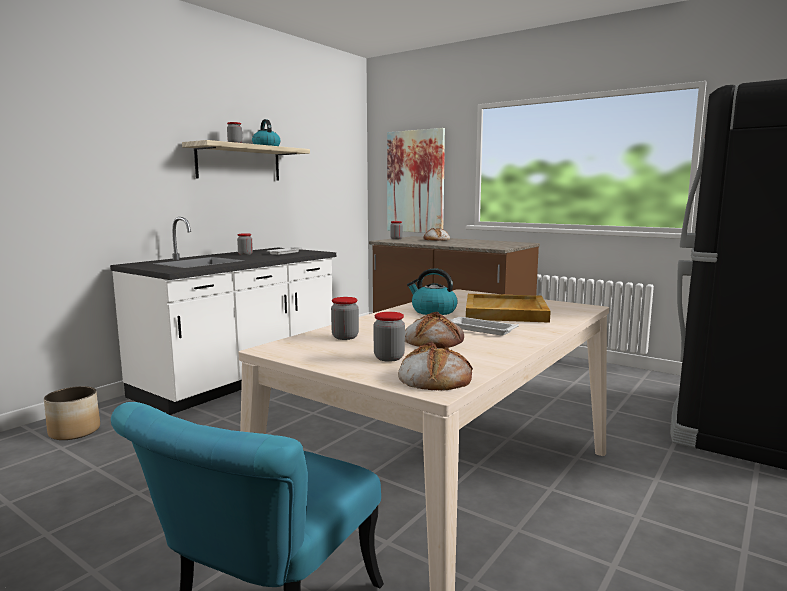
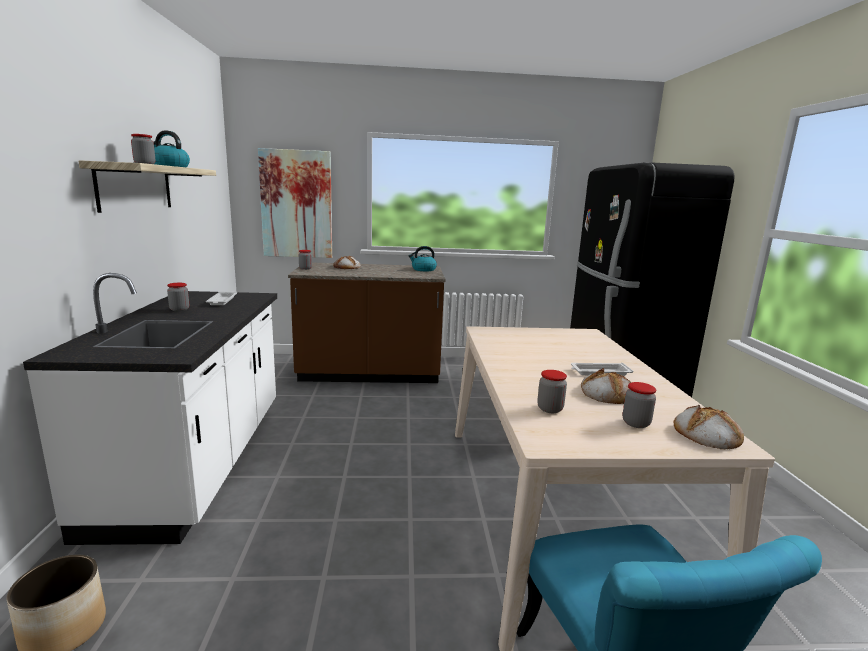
camera: 40 degrees left, 5 degrees up
(433, 311) = (522, 358): kettle -> kettle (423, 269)
(506, 312) = (564, 348): beige tray -> none

